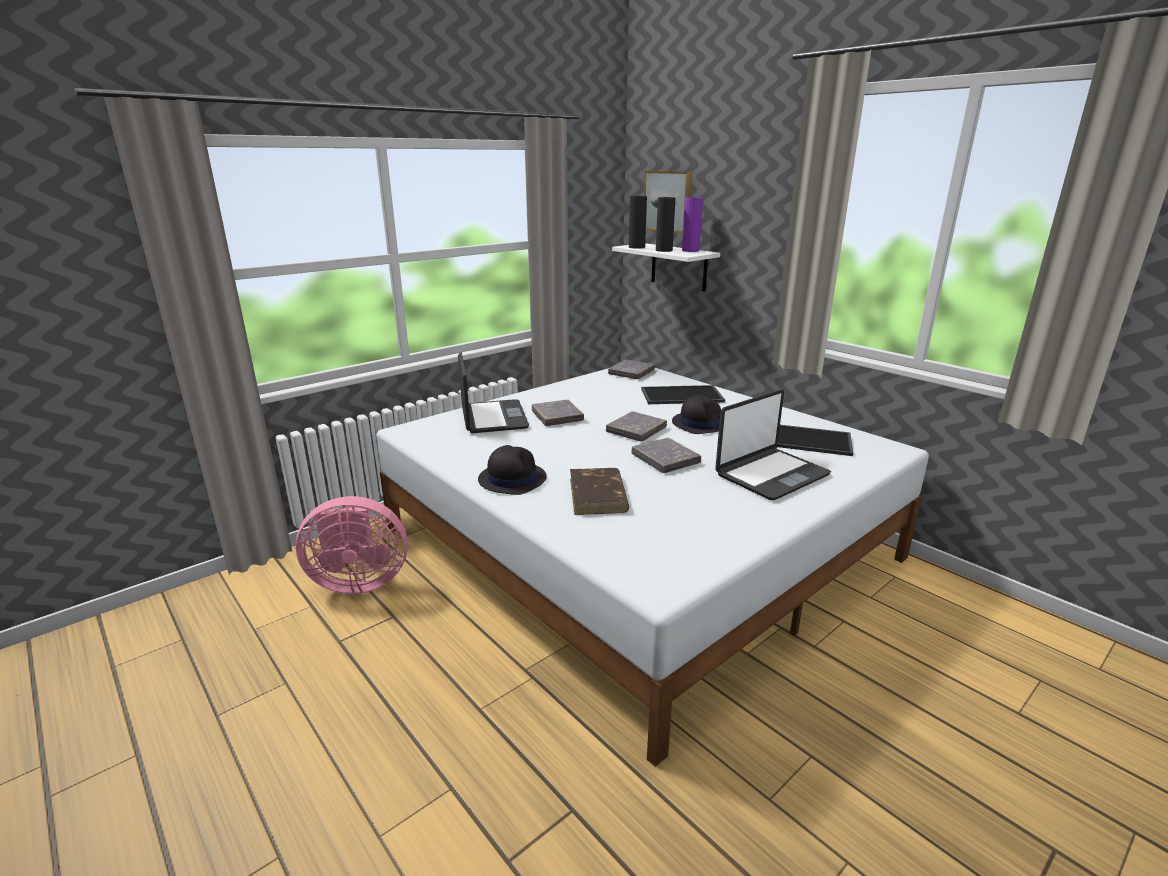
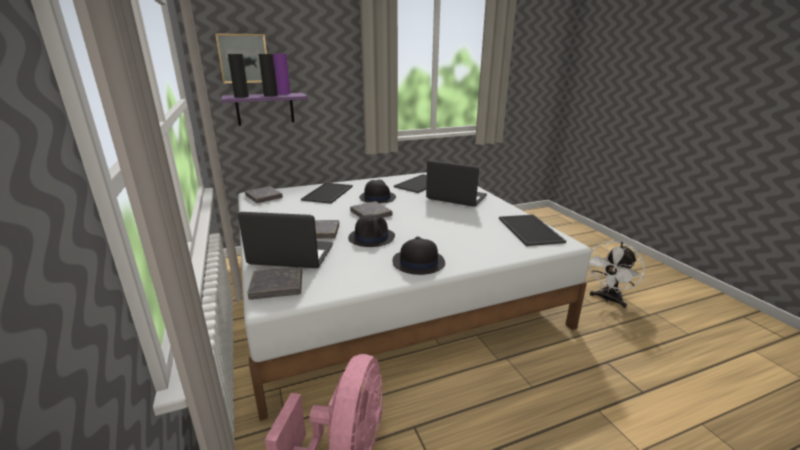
camera: 70 degrees left, 0 degrees up
(563, 443) = (372, 237): none -> black hat
(598, 495) = (459, 240): brown book -> none
(665, 459) = (421, 215): grey book -> grey book (276, 286)
(679, 267) = (265, 109): white shelf -> purple shelf
(688, 552) = (531, 230): none -> tray
(771, 474) = (456, 198): laptop -> laptop turned 45 degrees counterclockwise
(809, 832) = (608, 299): none -> white fan

